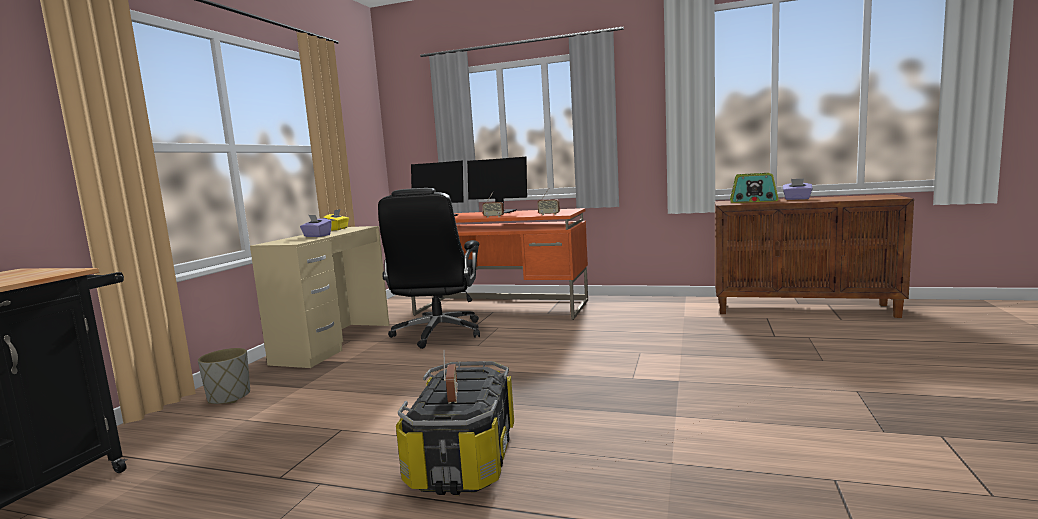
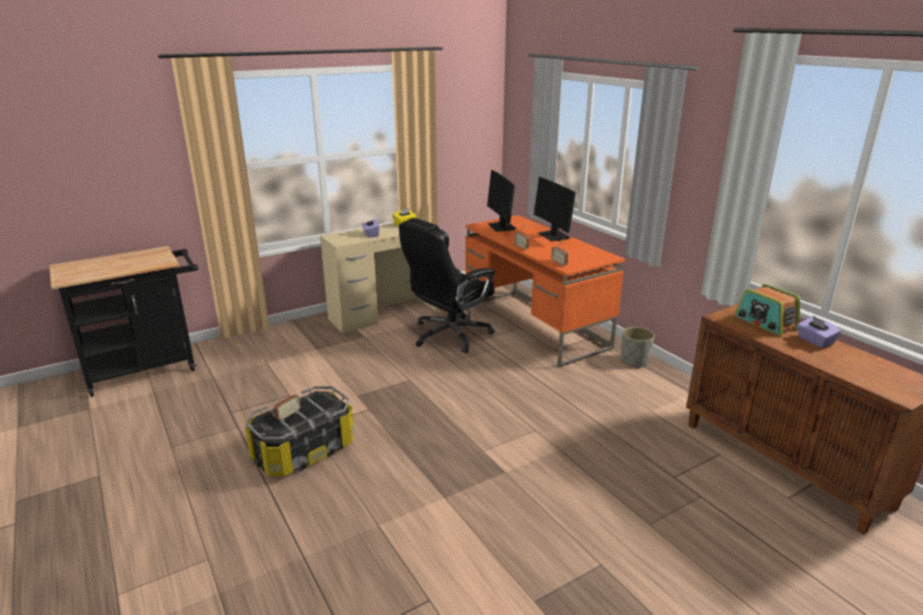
camera: 40 degrees right, 15 degrees up
(229, 397) = (281, 339): grey planter -> grey planter (634, 361)

